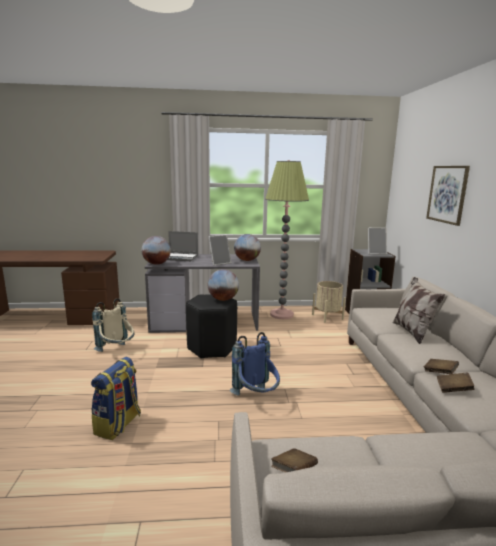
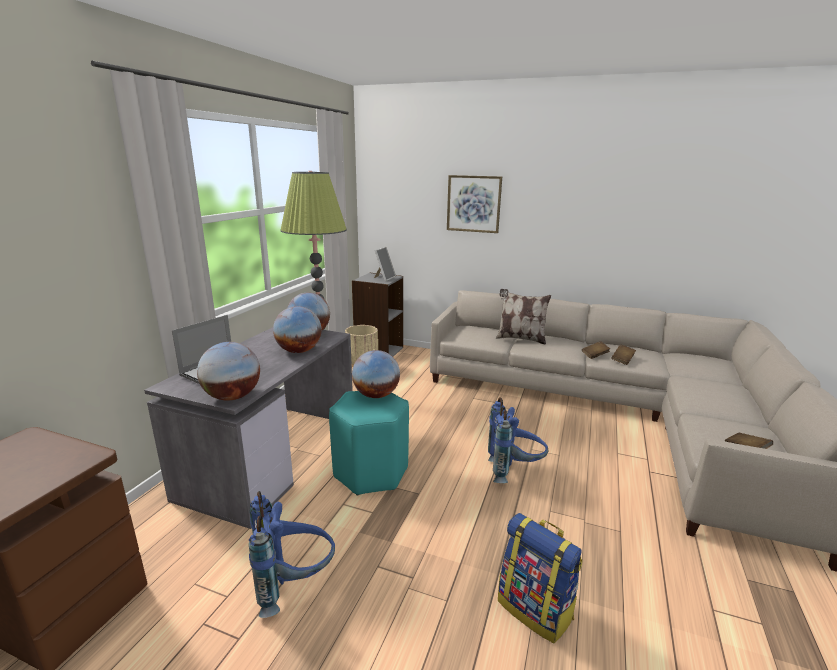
camera: 65 degrees left, 5 degrees up
(117, 351) = (294, 584): beige backpack -> blue backpack
(211, 348) = (370, 473): black stool -> turquoise stool
(219, 263) = (299, 351): picture frame -> globe

